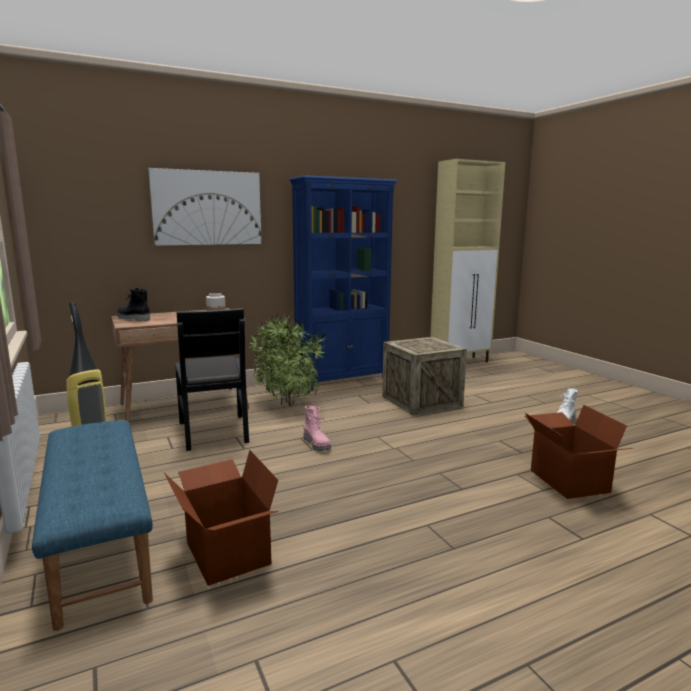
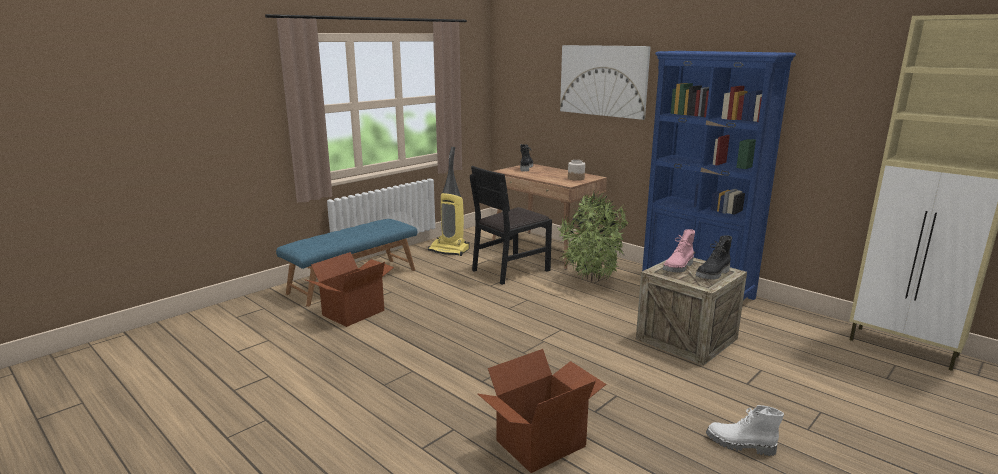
camera: 70 degrees right, 5 degrees up
(317, 444) = (521, 308): pink boot -> pink boot (679, 268)
(433, 342) = (713, 274): none -> black boot

